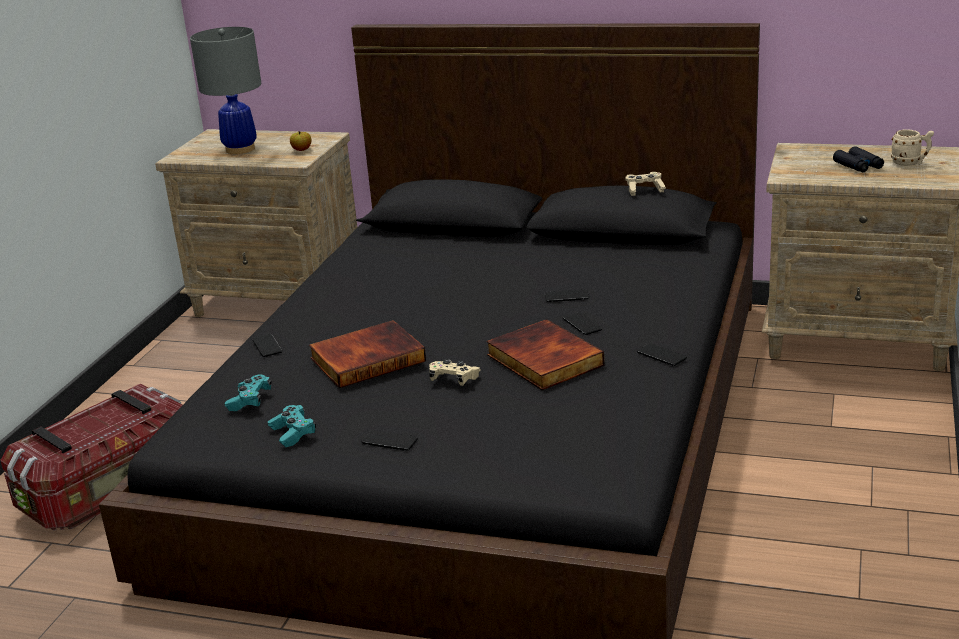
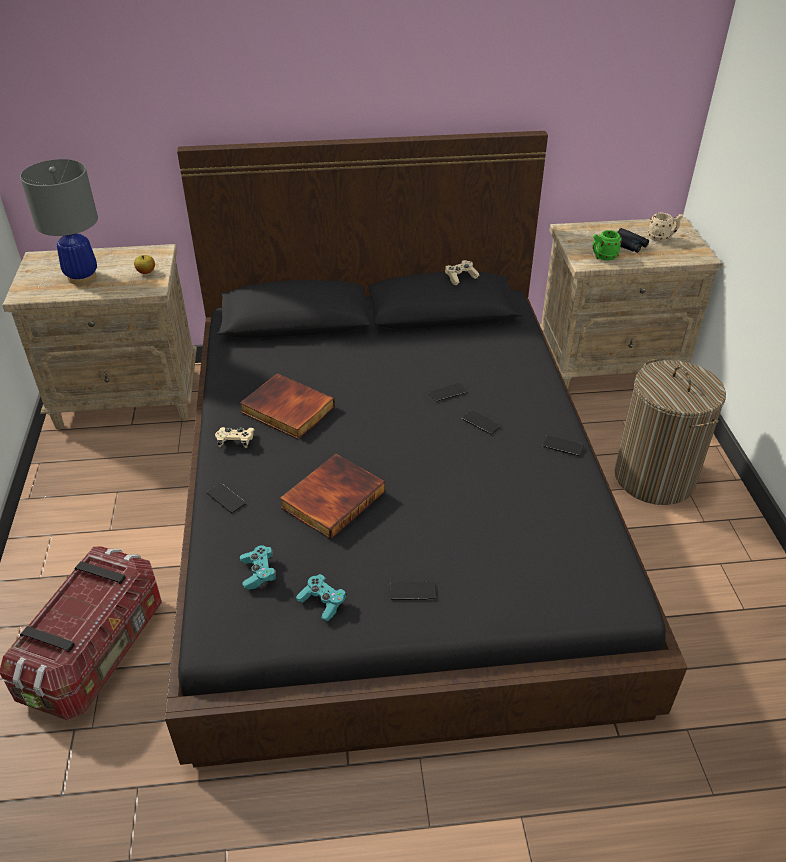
camera: 25 degrees left, 15 degrees up
(454, 379) = (419, 506): beige game controller -> beige game controller (235, 441)
(542, 360) = (476, 470): book -> book (286, 410)
(814, 174) = (603, 257): none -> green mug
(834, 454) = (654, 477): none -> laundry basket

